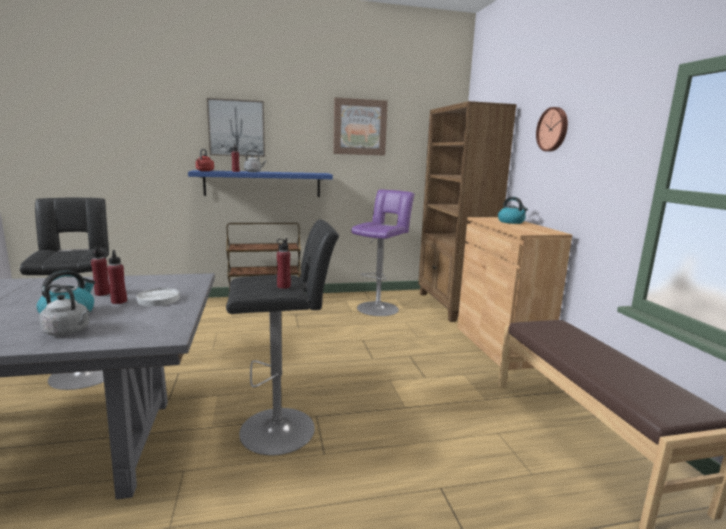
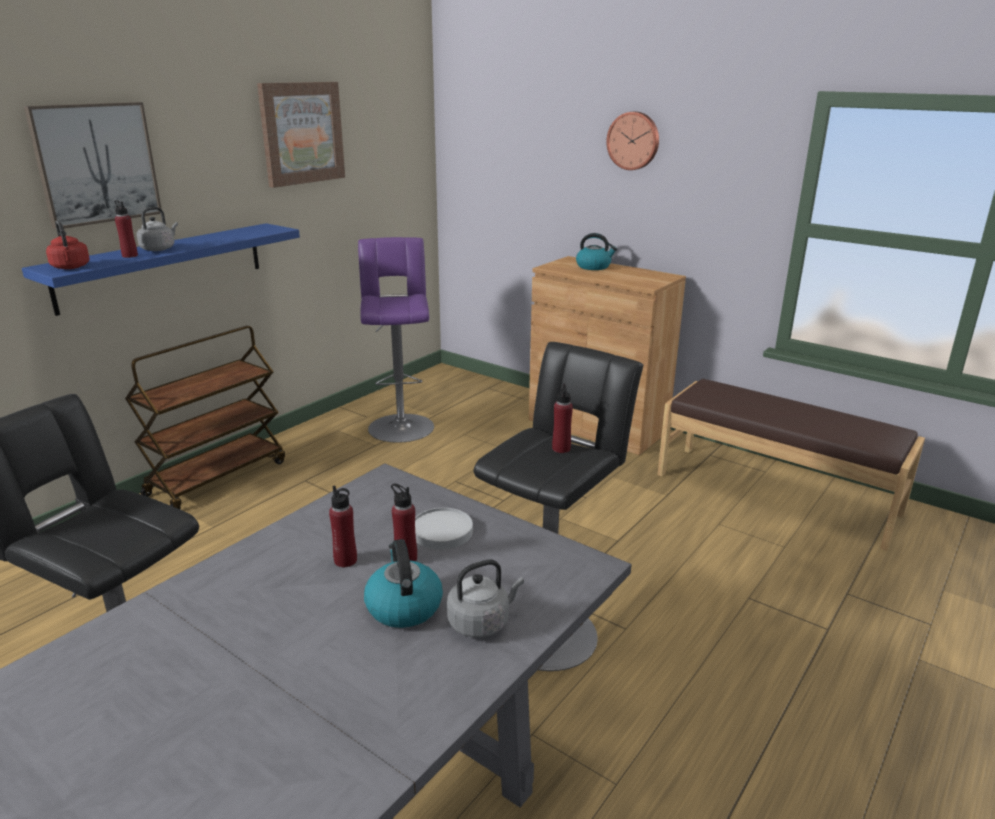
camera: 40 degrees left, 10 degrees up
(451, 306) = (480, 390): brown bookcase -> none

